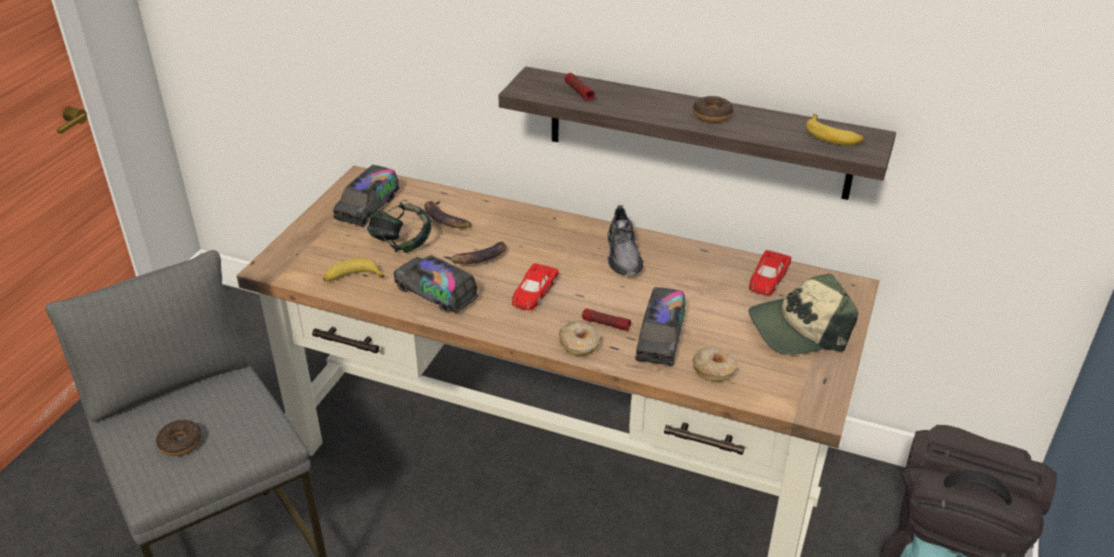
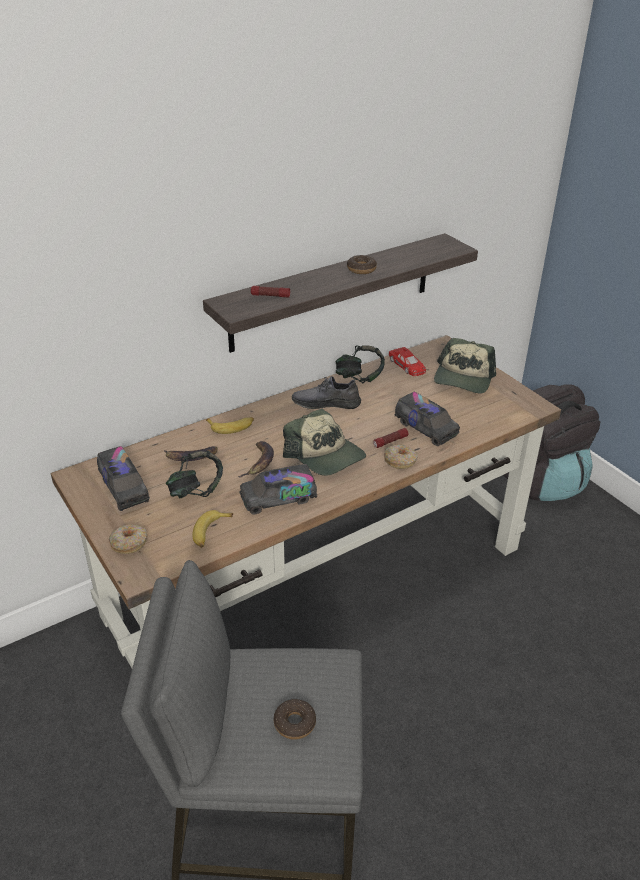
camera: 55 degrees left, 0 degrees up
(533, 292) = (325, 455): red toy car -> cap
(623, 255) = (326, 403): grey shoe -> grey shoe turned 150 degrees clockwise
(698, 256) = (359, 377): none -> headphones
(714, 370) = (472, 423): donut -> donut (129, 543)
(833, 136) = (430, 249): banana -> banana (231, 427)

